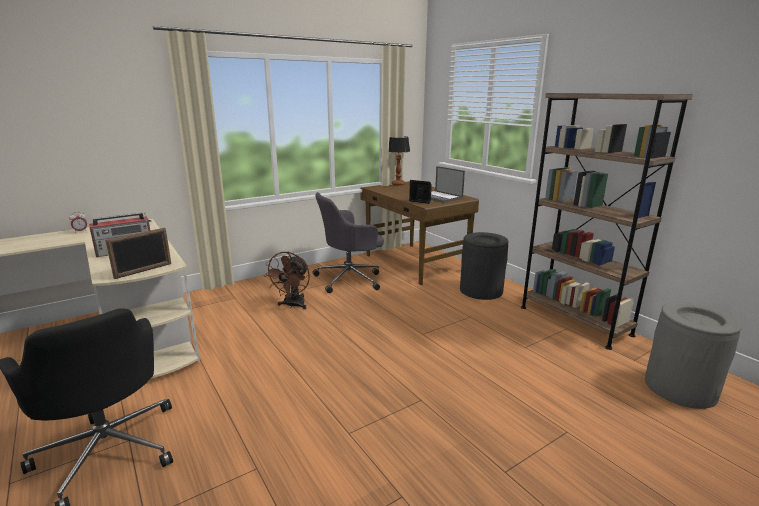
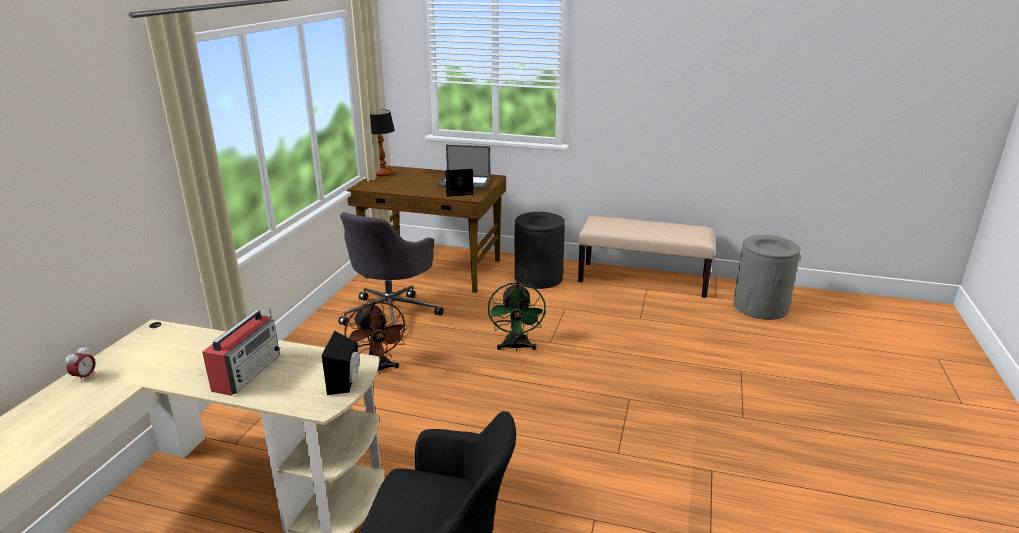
camera: 40 degrees left, 5 degrees up
(143, 271) = (346, 382): picture frame -> black speaker
(393, 327) = (516, 347): none -> green fan
(574, 321) = (643, 279): brown bookcase -> beige bench

